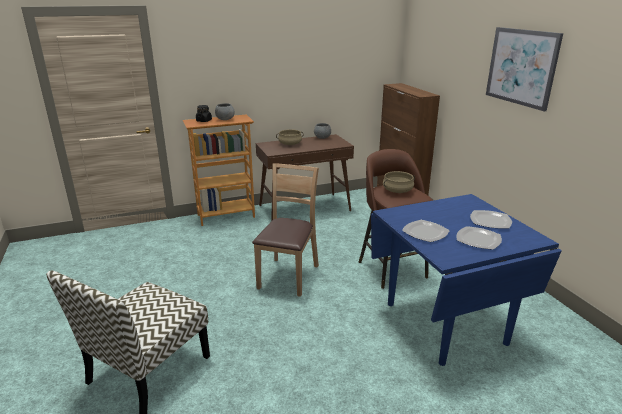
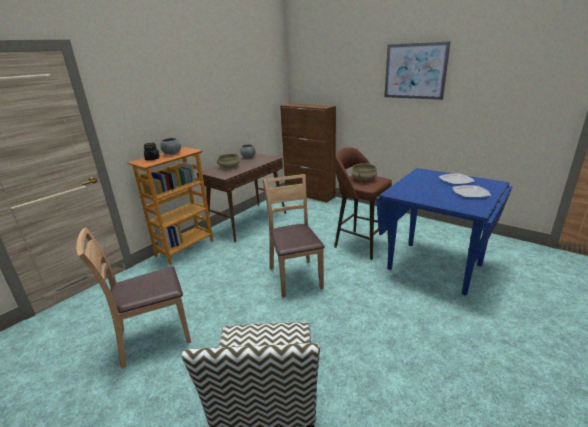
camera: 30 degrees left, 0 degrees up
(133, 279) = (153, 337): none -> brown chair
(425, 232) = (435, 198): plate -> none

